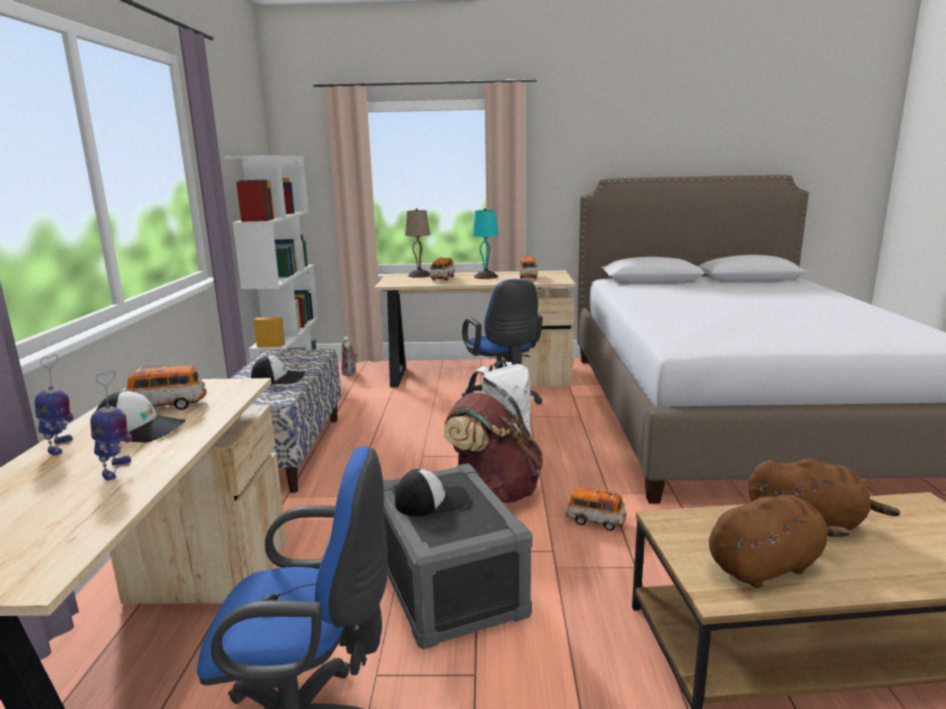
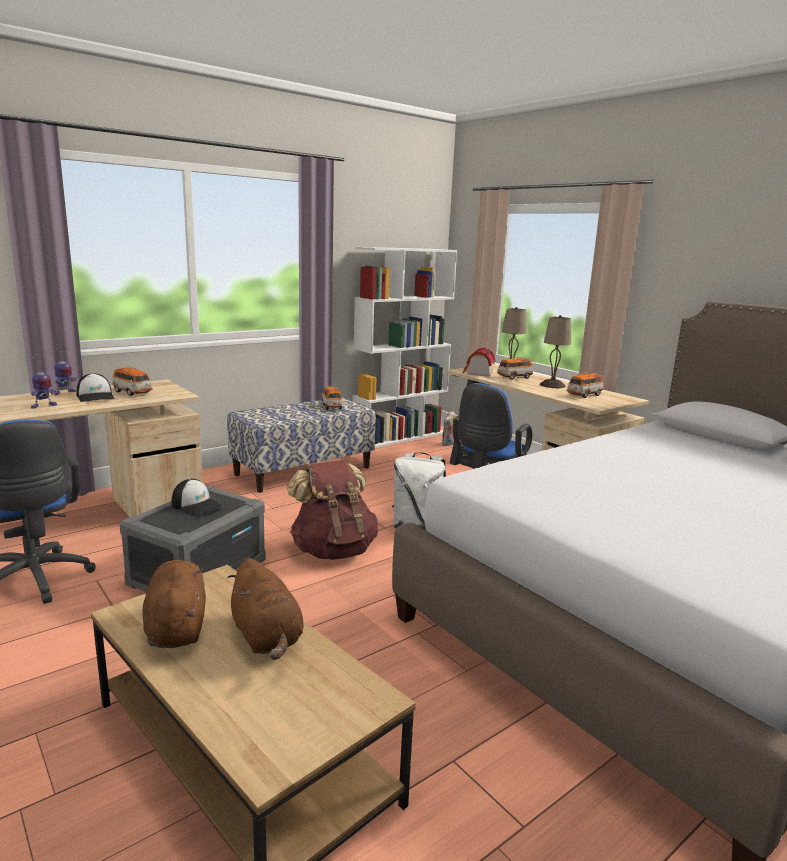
camera: 50 degrees right, 0 degrees up
(278, 378) = (296, 413): cap -> none
(408, 283) = (478, 373): none -> toy house
(485, 276) = (551, 385): turquoise table lamp -> beige table lamp
(595, 521) = (339, 601): toy car -> toy car (331, 406)
(767, 566) = (176, 627): brown plush toy -> brown plush toy turned 135 degrees counterclockwise

